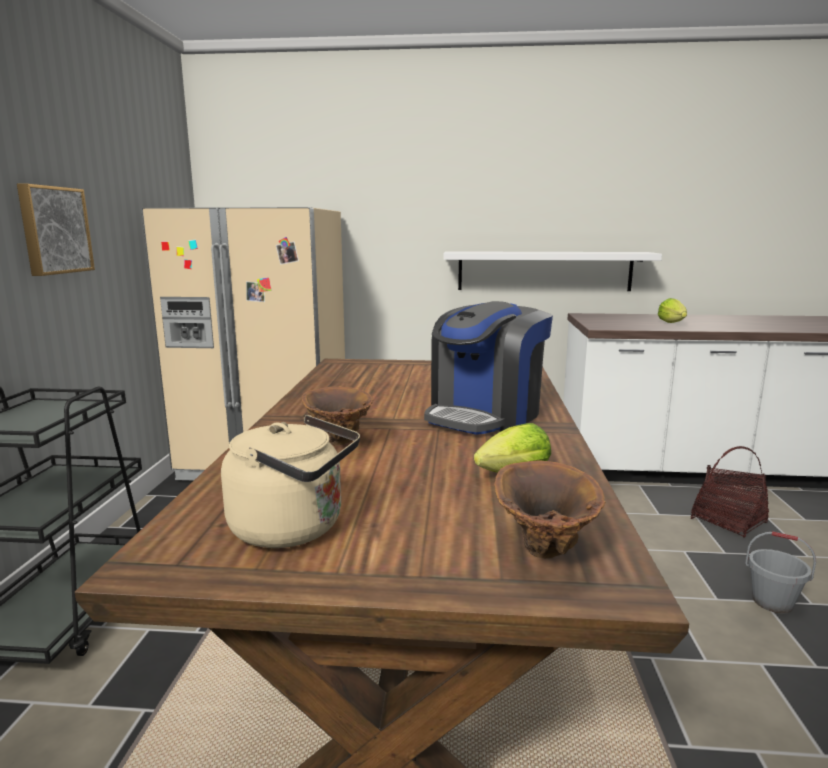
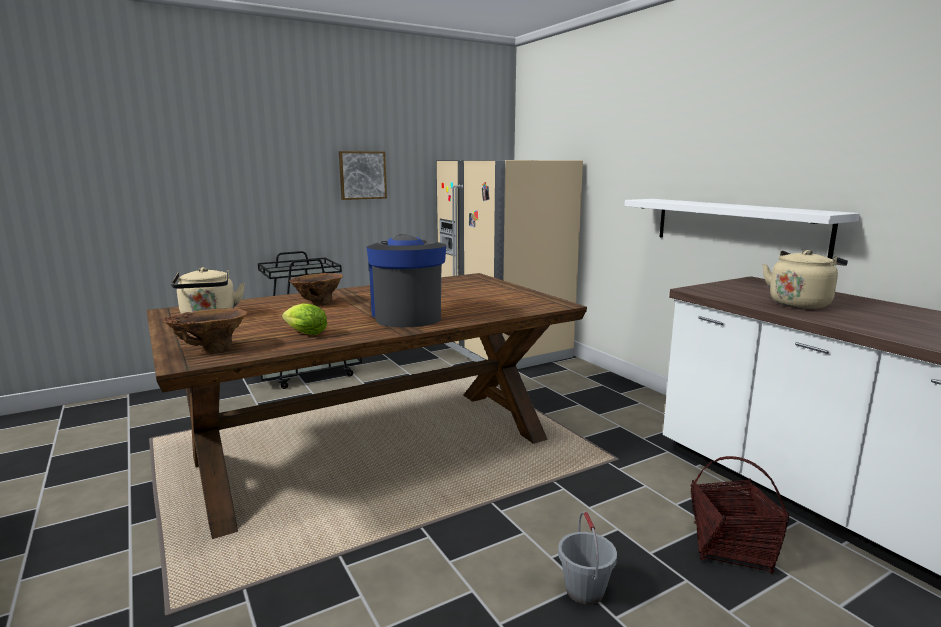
camera: 55 degrees right, 0 degrees up
(485, 415) = (406, 315): coffee machine -> coffee machine turned 75 degrees clockwise
(673, 323) = (800, 303): lettuce -> beige kettle

